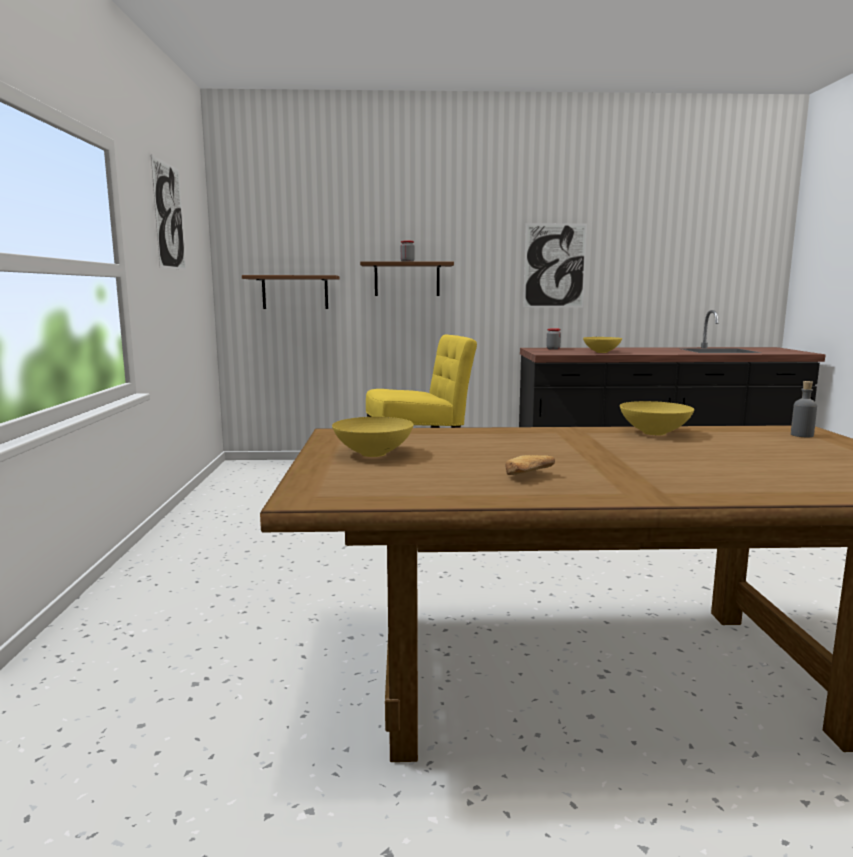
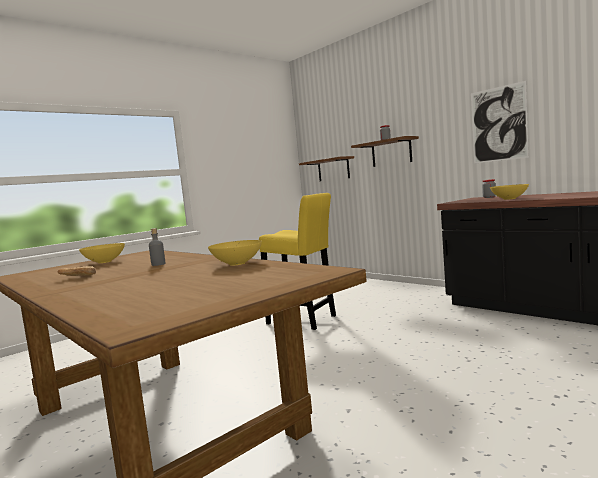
camera: 50 degrees right, 5 degrees down
(169, 216) = (240, 138): picture -> none
(801, 435) = (301, 275): grey bottle -> grey bottle (158, 264)

